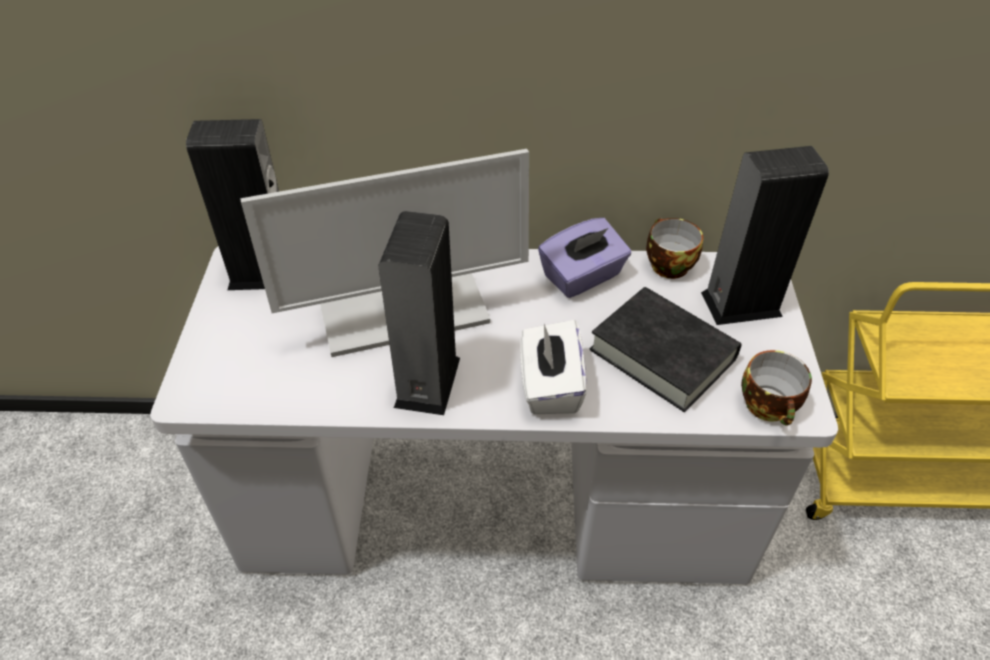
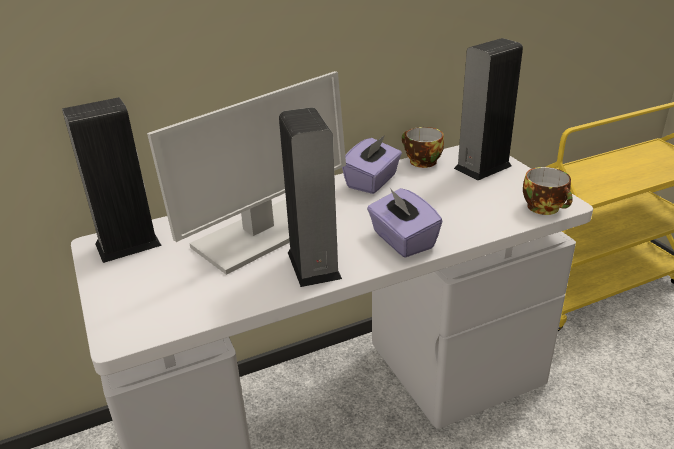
camera: 25 degrees left, 15 degrees down
(550, 386) = (402, 240): white tissue box -> purple tissue box
(662, 354) = (459, 203): black book -> none

